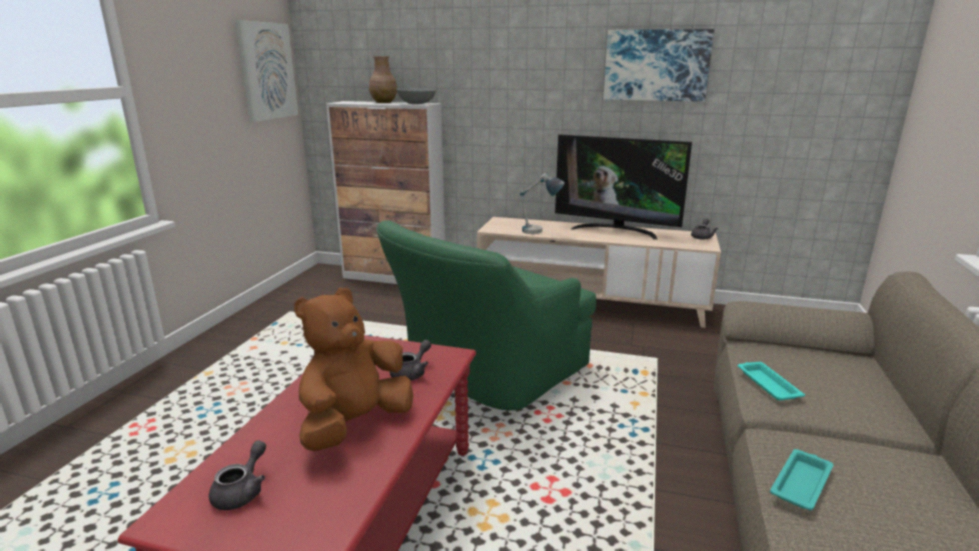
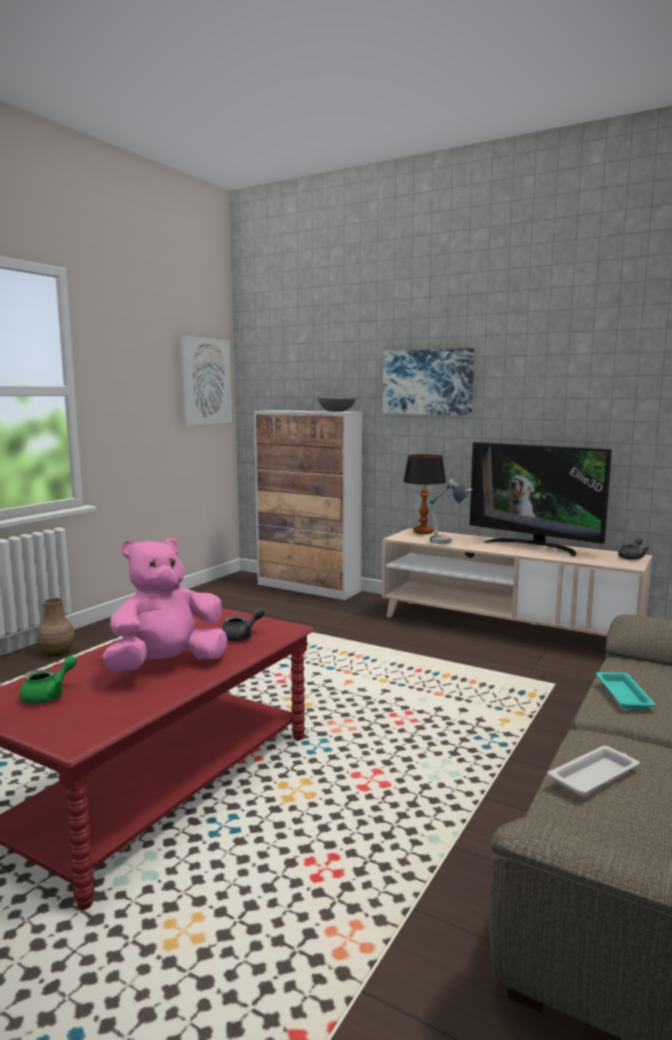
camera: 15 degrees right, 10 degrees down
(242, 491) = (49, 695): grey teapot -> green teapot
(355, 424) = (167, 665): brown plush toy -> pink plush toy
(383, 102) = (307, 410): brown vase -> brown vase (56, 652)
(485, 372) = (358, 675): green armchair -> none
(509, 221) = (423, 532): none -> table lamp
(656, 65) = (578, 371): picture -> picture (428, 382)
(801, 483) = (595, 775): turquoise tray -> white tray

